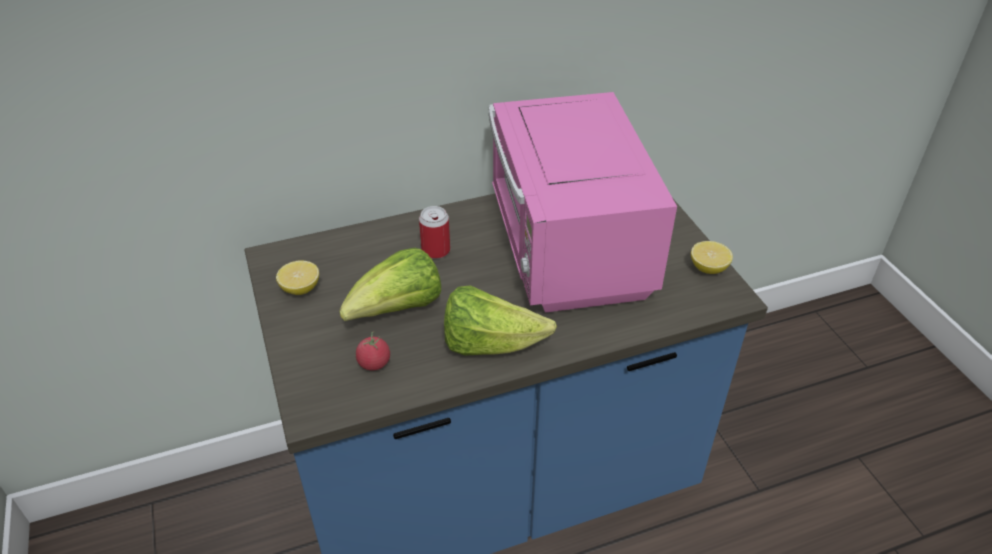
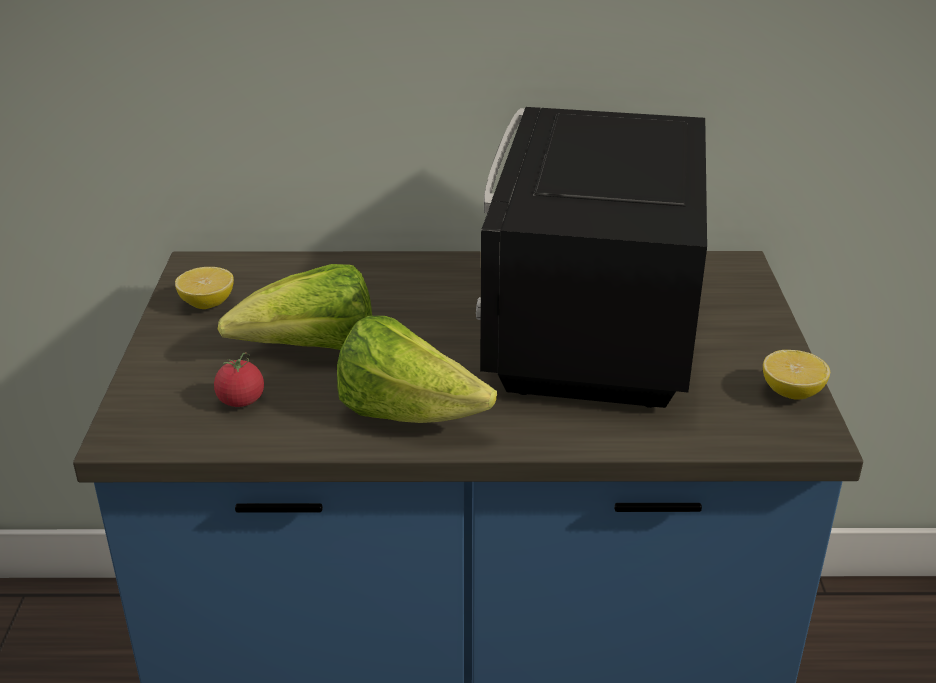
camera: 20 degrees right, 10 degrees down
(436, 250) = (405, 297): can -> none
(568, 249) = (589, 330): pink microwave -> black microwave

